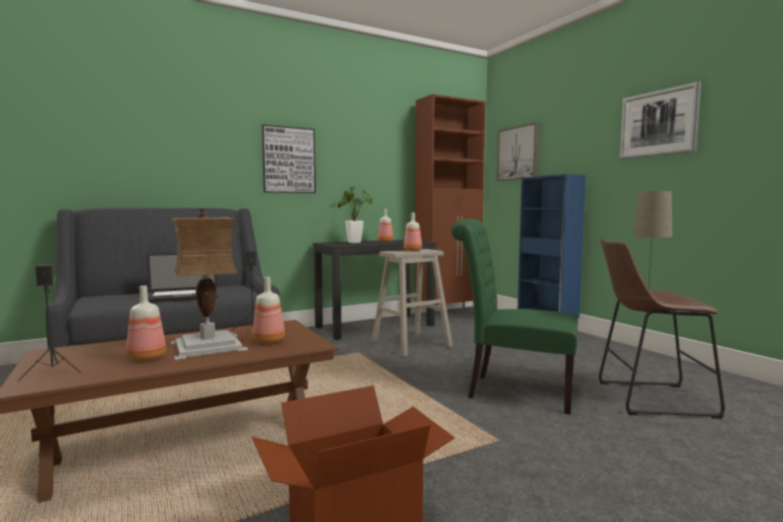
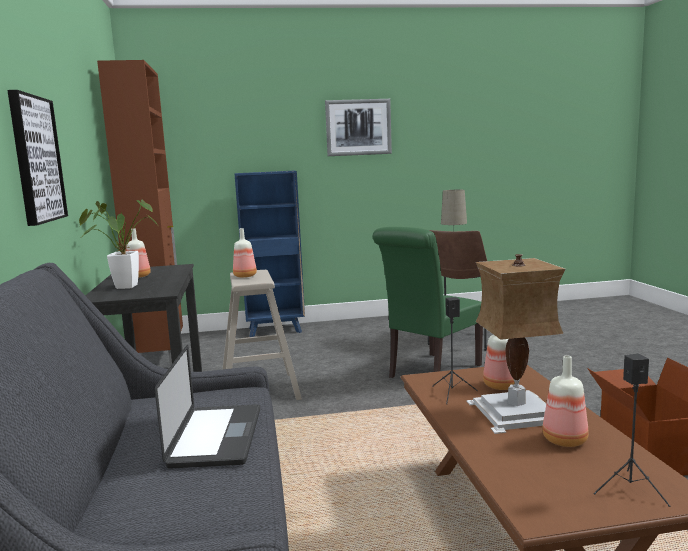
camera: 70 degrees left, 5 degrees up
(518, 153) = (189, 142): picture -> none

